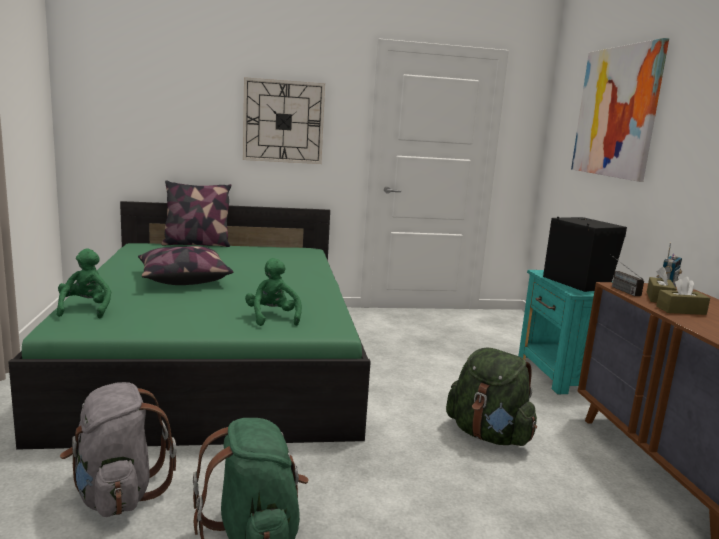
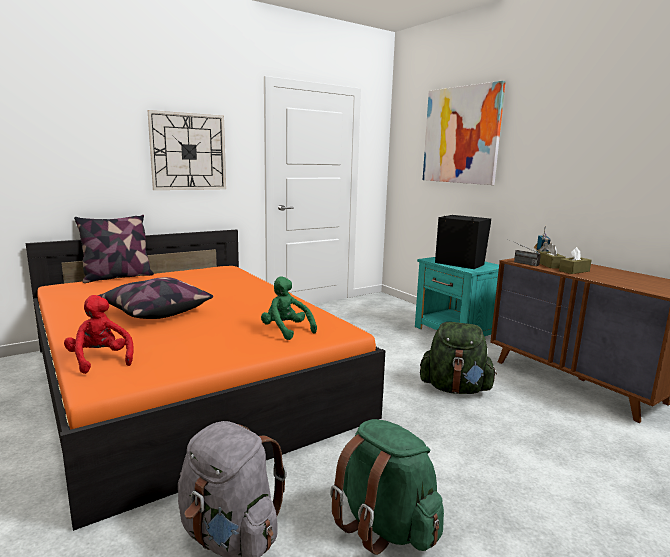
camera: 25 degrees left, 0 degrees up
(86, 309) = (100, 360): green plush toy -> red plush toy
(216, 357) = (188, 381): green bed -> orange bed

